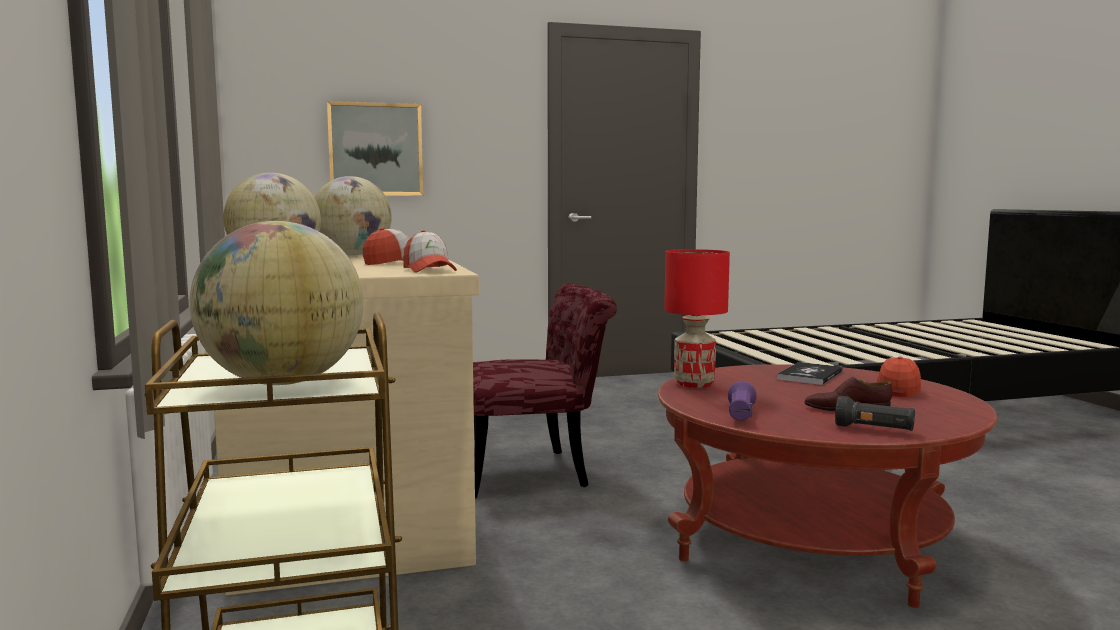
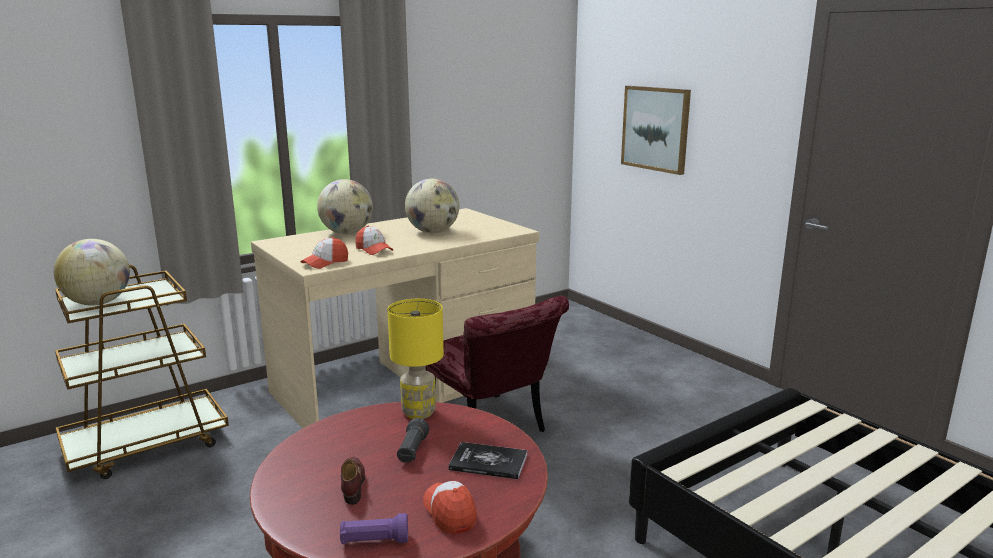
camera: 70 degrees right, 10 degrees up
(695, 384) = (419, 413): red table lamp -> yellow table lamp
(740, 416) = (319, 439): purple flashlight -> purple flashlight (374, 541)
(874, 429) = (288, 497): black flashlight -> black flashlight (412, 451)
(899, 389) = (449, 512): cap -> cap turned 120 degrees counterclockwise

